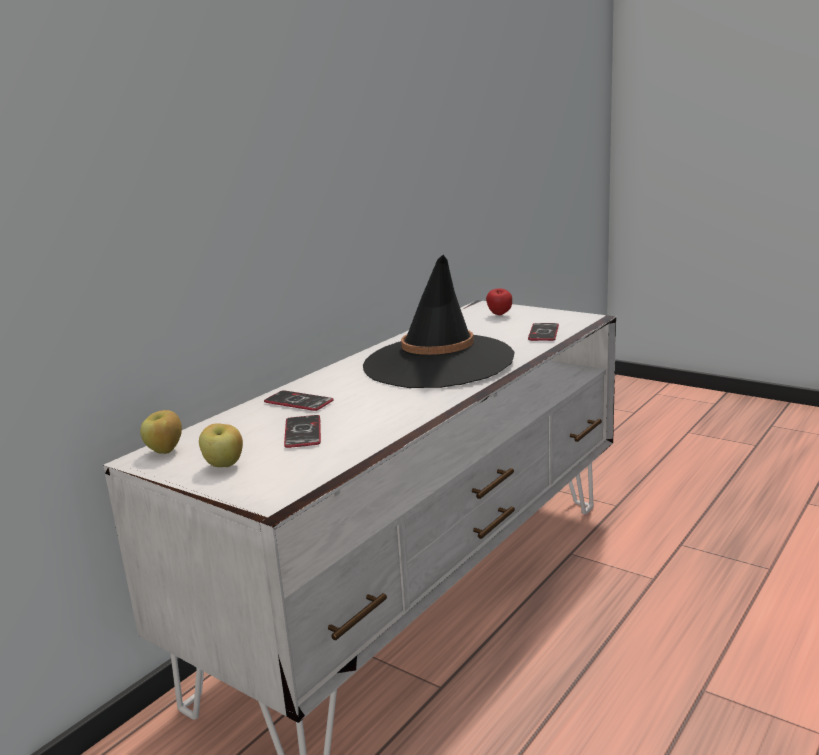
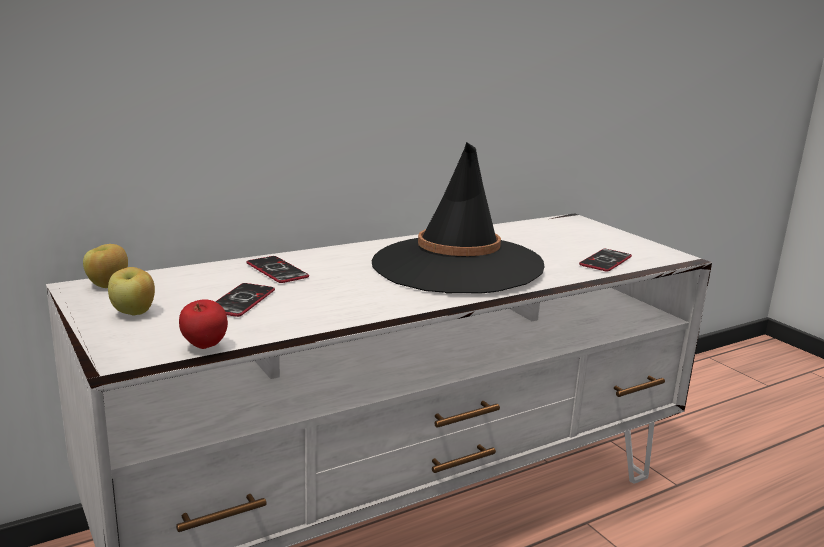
camera: 20 degrees right, 0 degrees up
(499, 315) = (579, 232): apple -> apple (204, 347)

